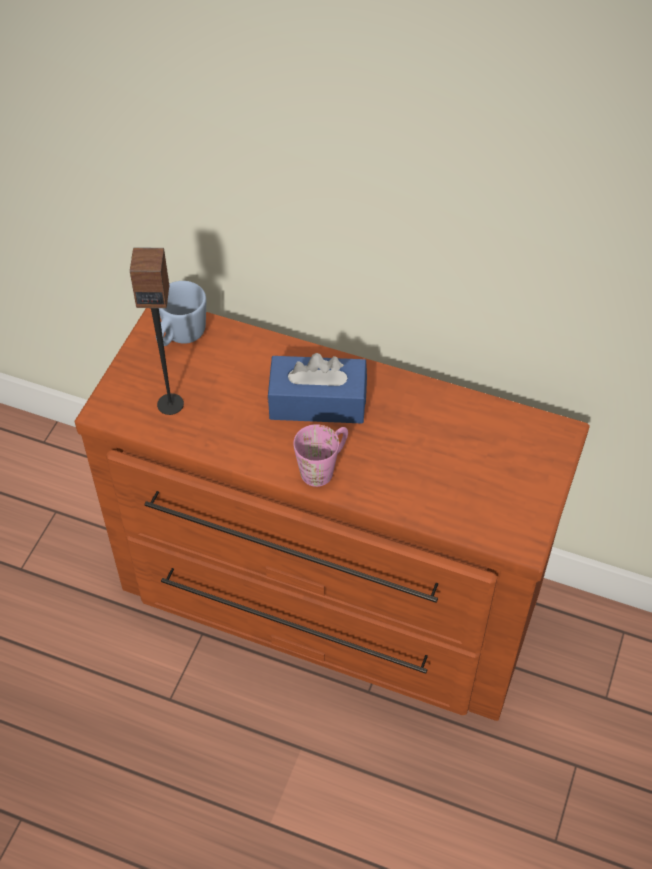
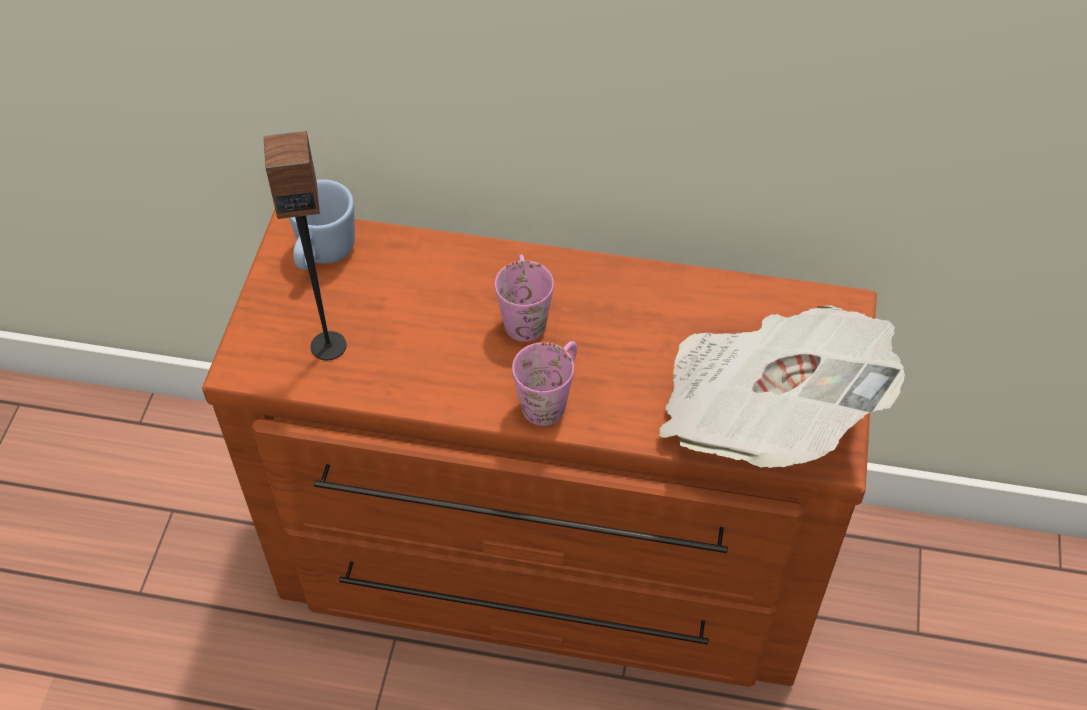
camera: 10 degrees left, 0 degrees up
(317, 402) = (523, 314): blue tissue box -> pink mug
(479, 503) = (764, 414): none -> newspaper

